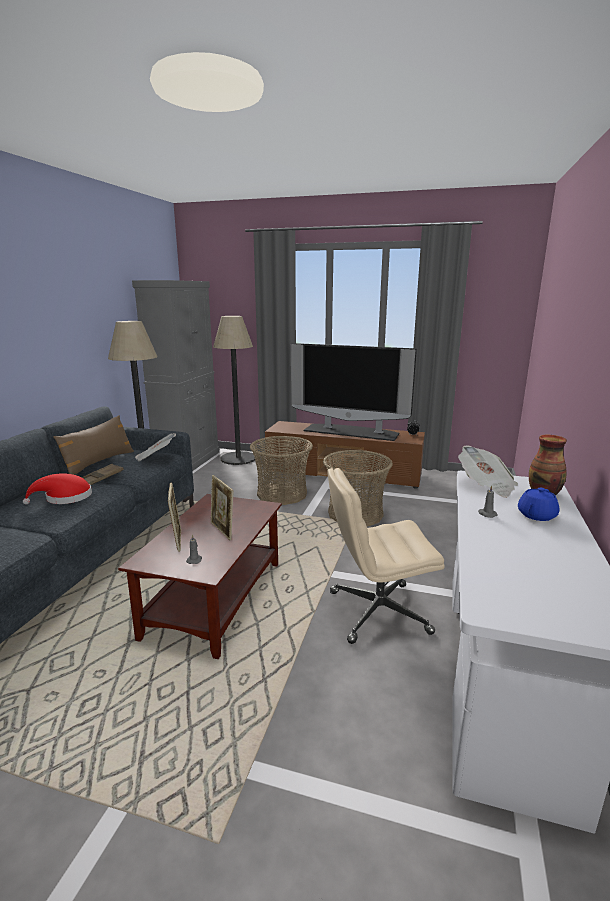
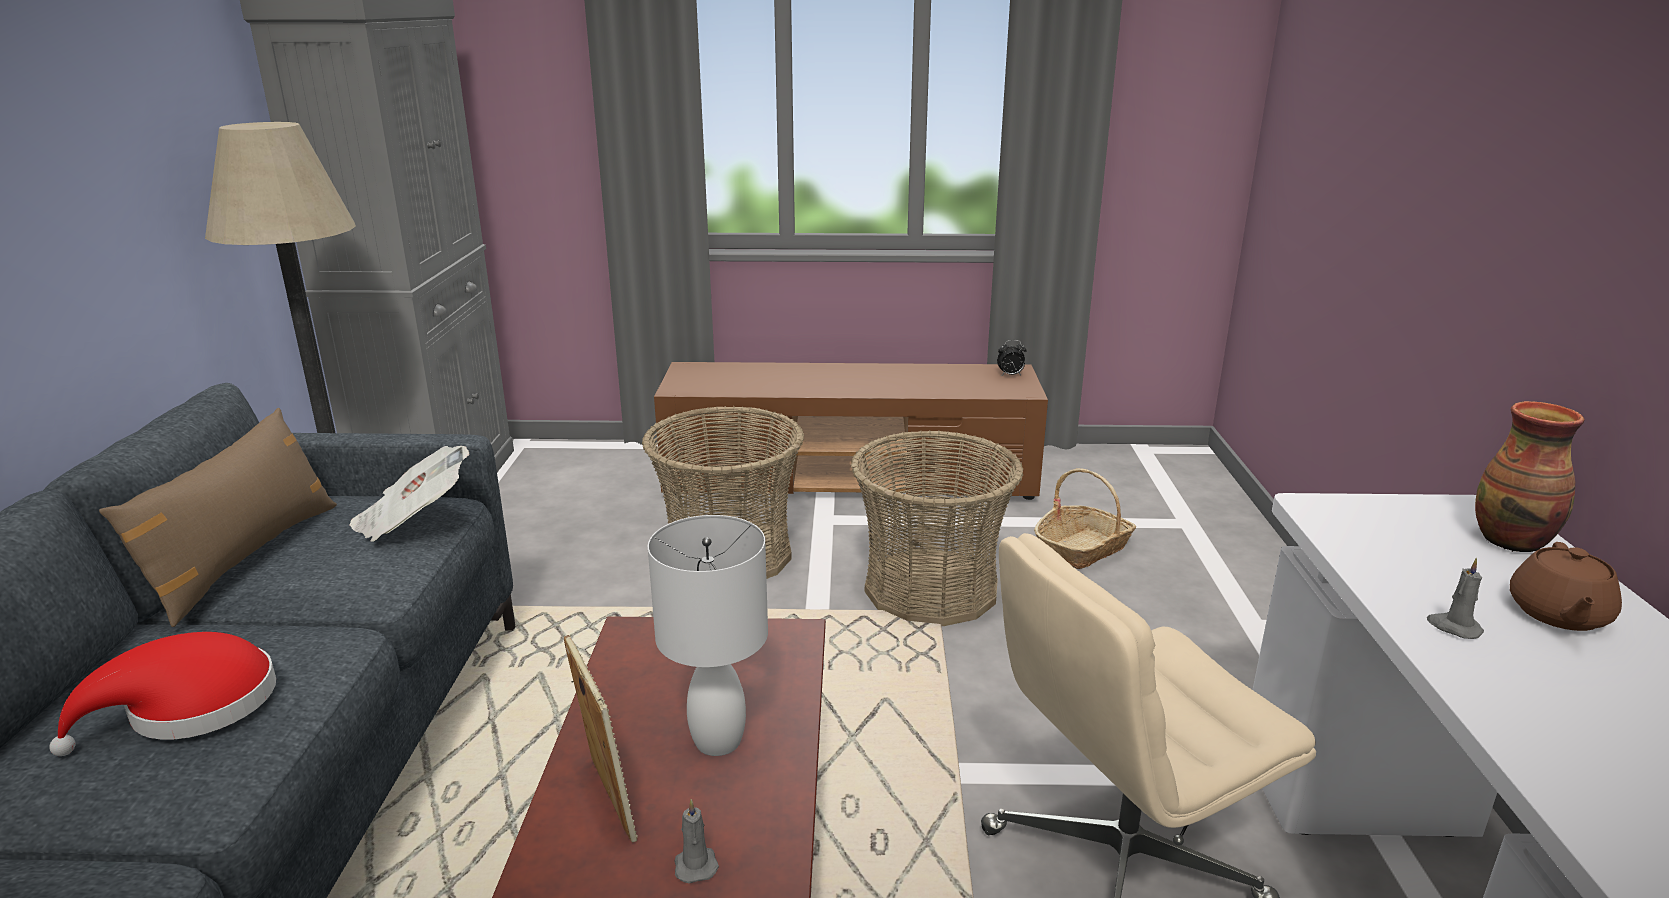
camera: 15 degrees left, 5 degrees up
(101, 478) = (278, 613): brown tray -> none
(222, 530) = (720, 741): picture frame -> white table lamp
(238, 458) = (572, 464): floor lamp -> none
(351, 432) = (867, 378): television -> none
(428, 507) = (1083, 548): none -> basket
(486, 486) = (1375, 535): newspaper -> none
(536, 515) = (1557, 614): blue teapot -> brown teapot

